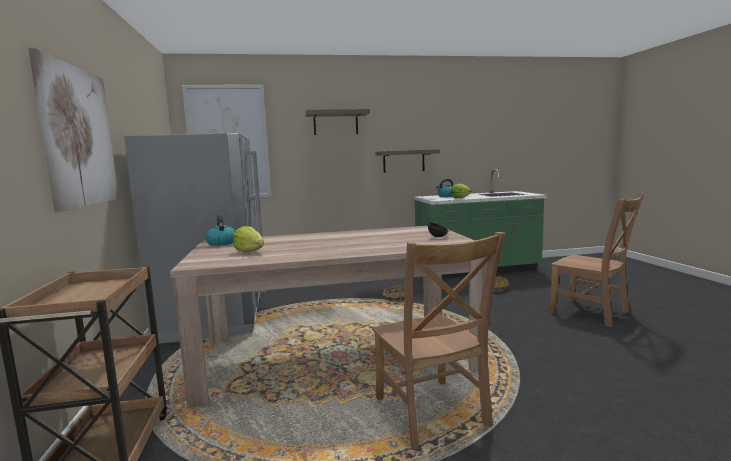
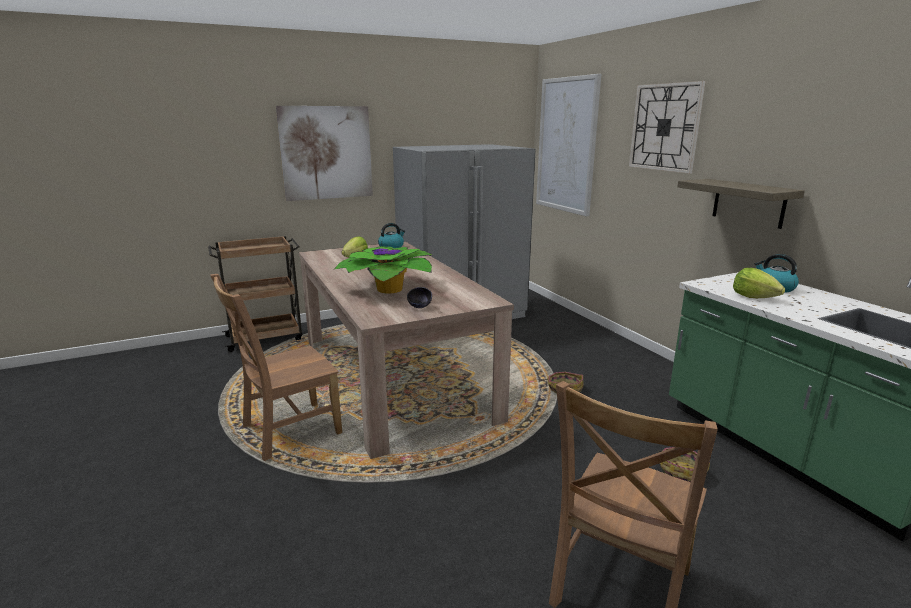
camera: 75 degrees right, 10 degrees up
(335, 123) = (665, 127): shelf -> wall clock
(382, 242) = (390, 288): none -> potted plant

